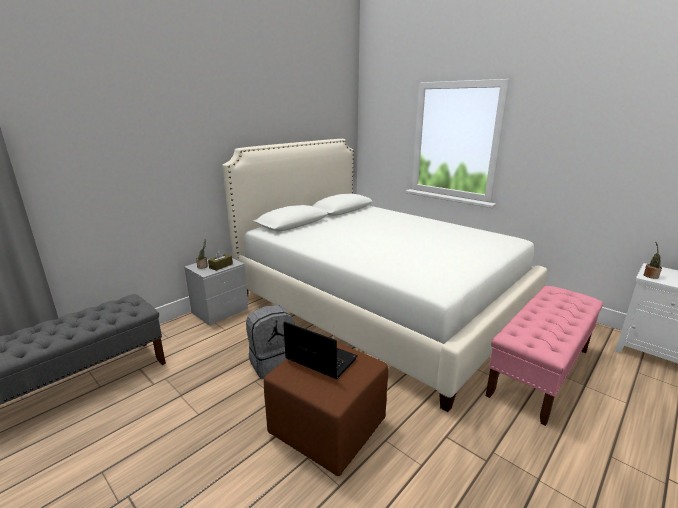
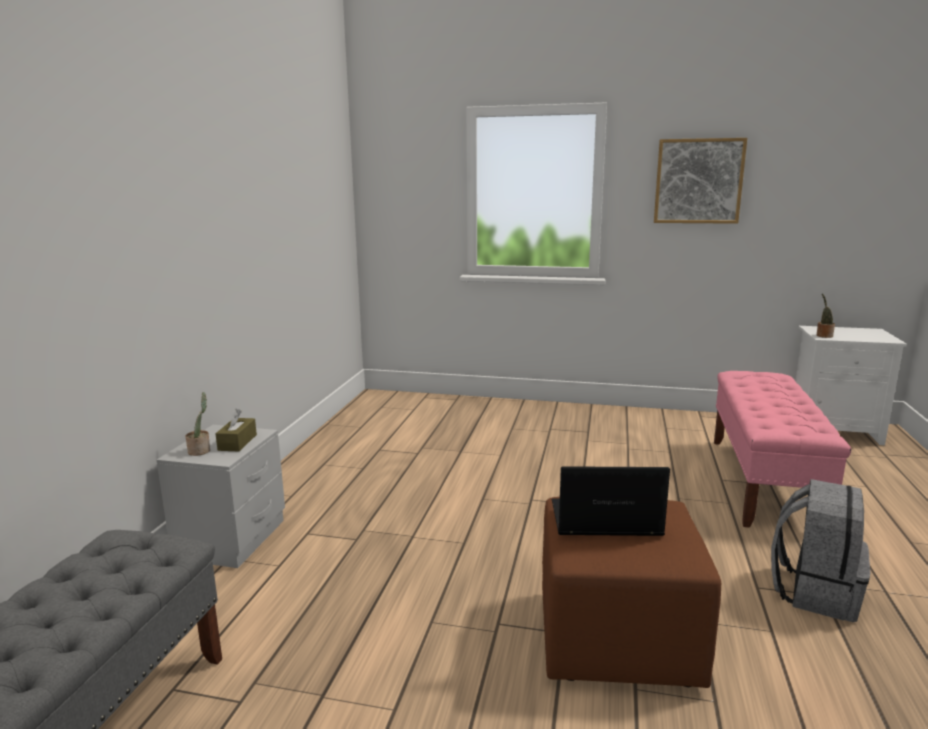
camera: 30 degrees left, 5 degrees down
(272, 362) = (428, 585): grey backpack -> grey backpack (814, 592)
(379, 305) = (494, 458): white bed -> none
(572, 139) = (698, 181): none -> picture

